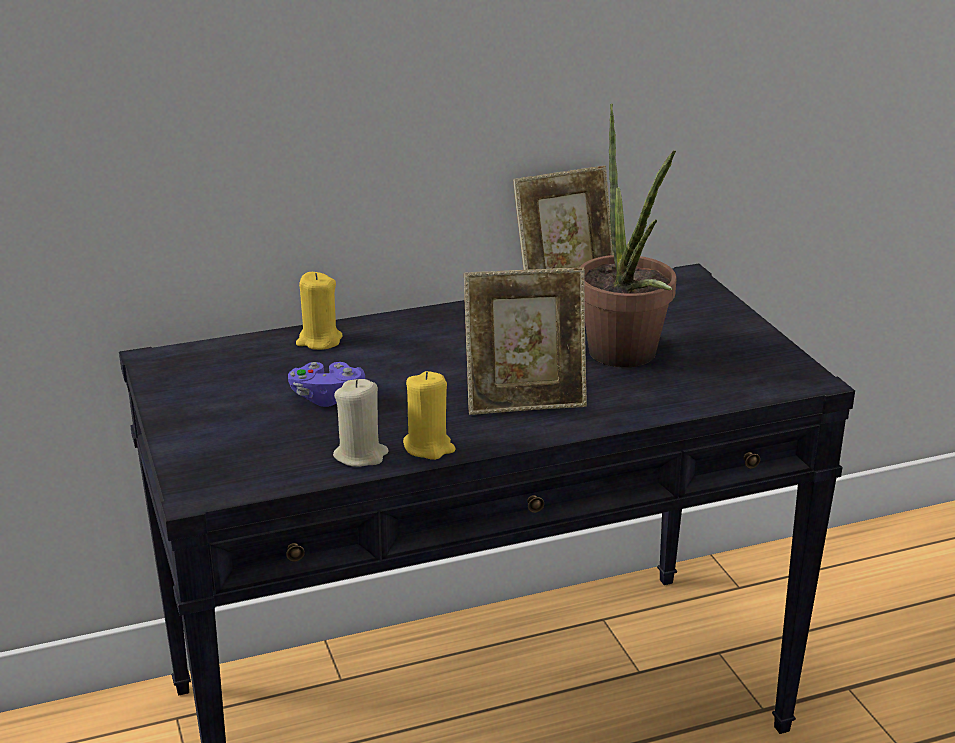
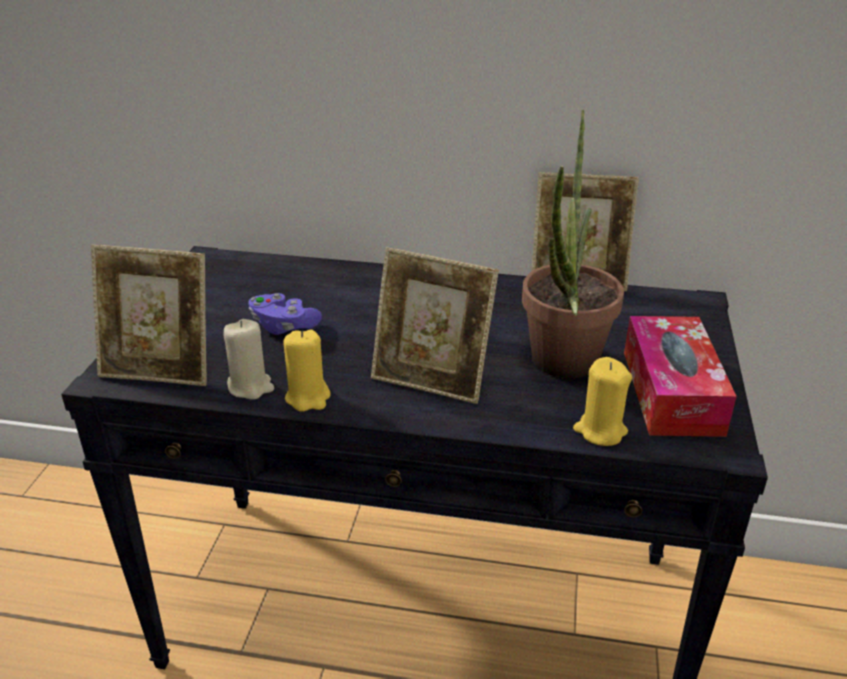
camera: 30 degrees right, 5 degrees up
(247, 469) = (160, 369): none -> picture frame
(319, 341) = (332, 276): yellow candle -> yellow candle (600, 431)
(732, 352) = (671, 392): none -> tissue box

